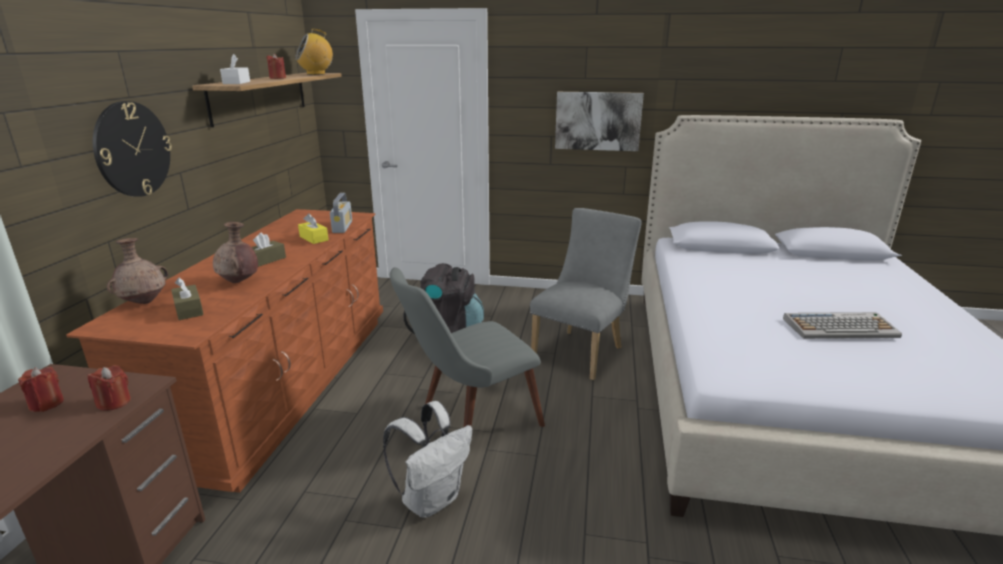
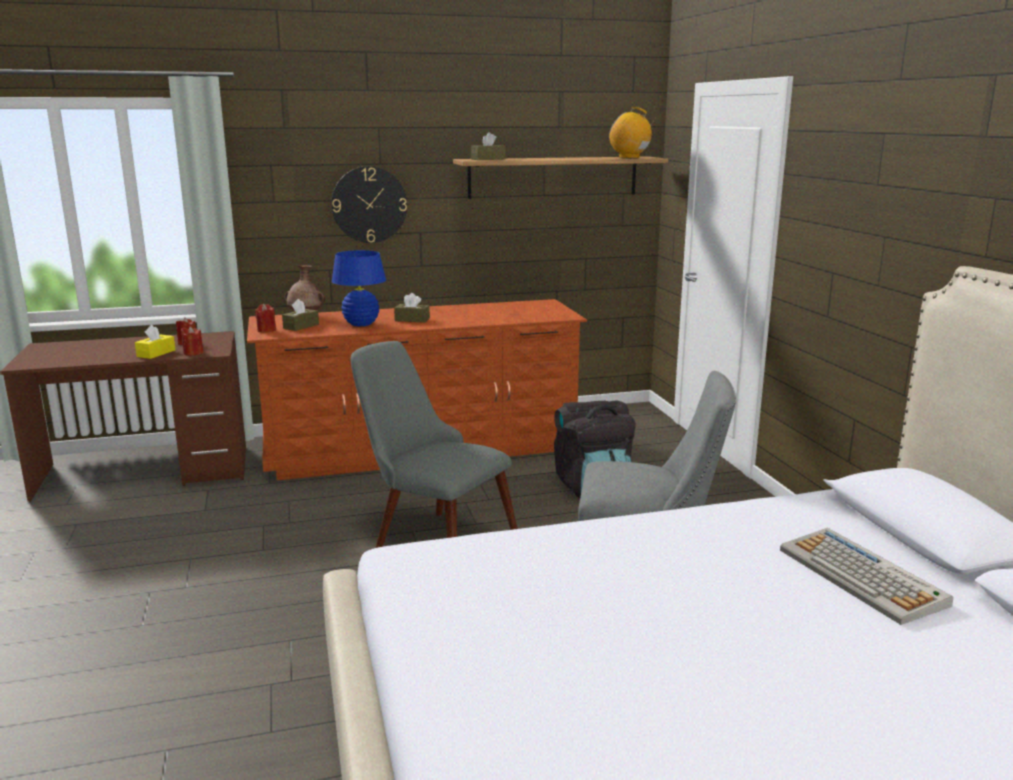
camera: 65 degrees right, 5 degrees down
(236, 83) = (488, 159): white tissue box -> brown tissue box
(239, 281) = (361, 324): brown vase -> blue table lamp
(277, 78) = (556, 158): red candle -> red candle (266, 330)
(314, 238) = (481, 319): yellow tissue box -> yellow tissue box (156, 353)
(342, 227) = (525, 319): radio -> none
(432, 499) = (304, 553): white backpack -> none
(598, 121) = (881, 258): picture -> none
(840, 327) = (640, 642): keyboard -> keyboard (863, 577)

